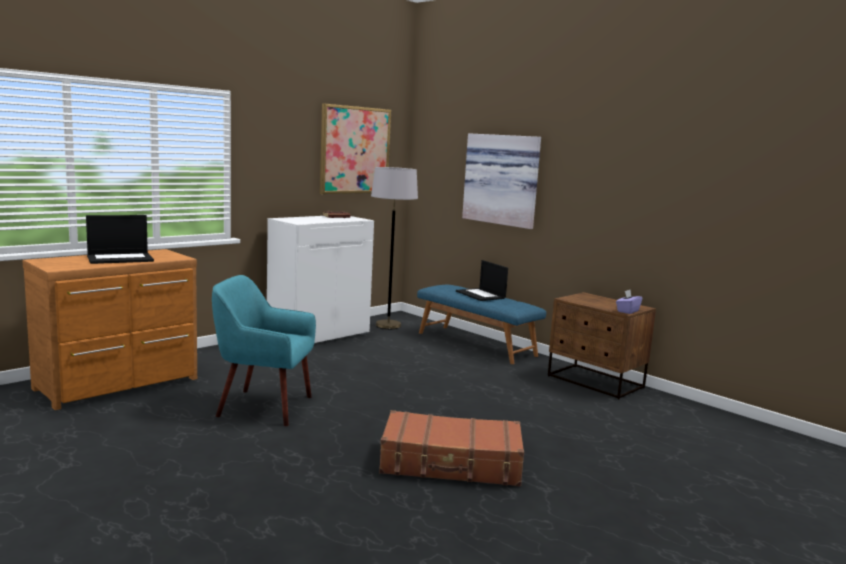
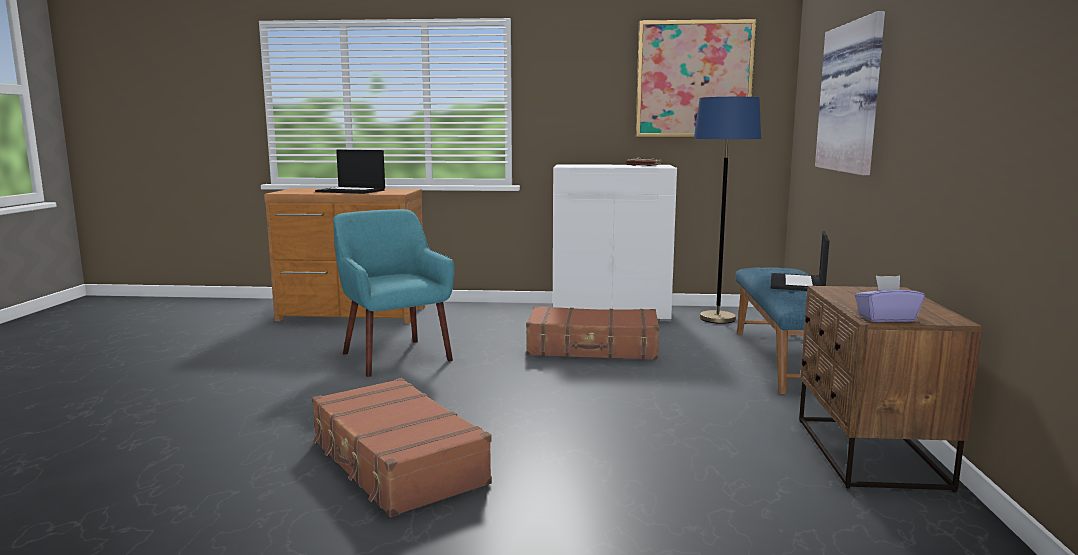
camera: 50 degrees right, 0 degrees up
(371, 363) = (593, 348): none -> brown suitcase
(388, 325) = (717, 318): grey floor lamp -> blue floor lamp

